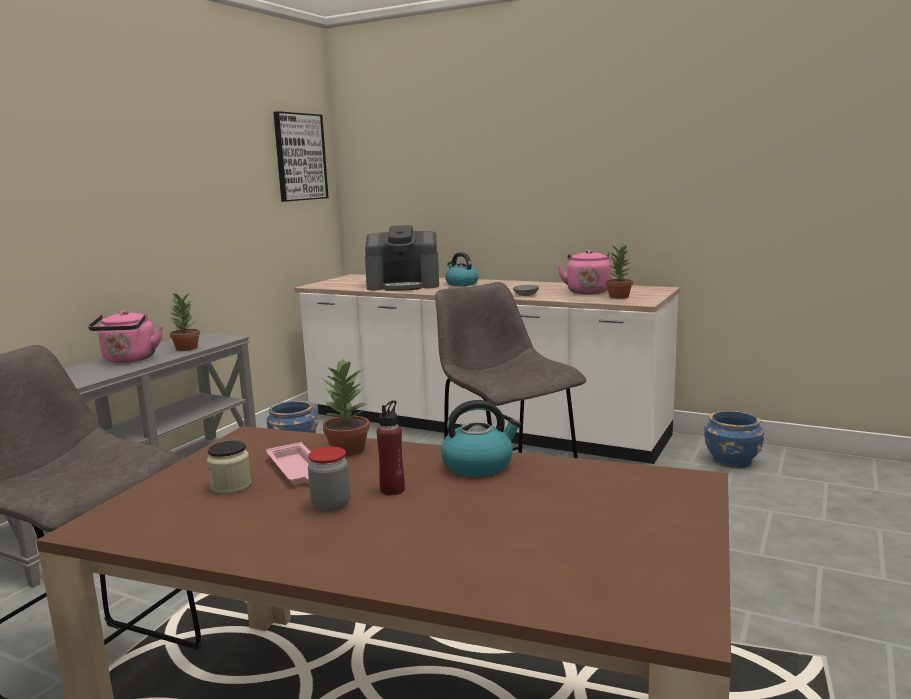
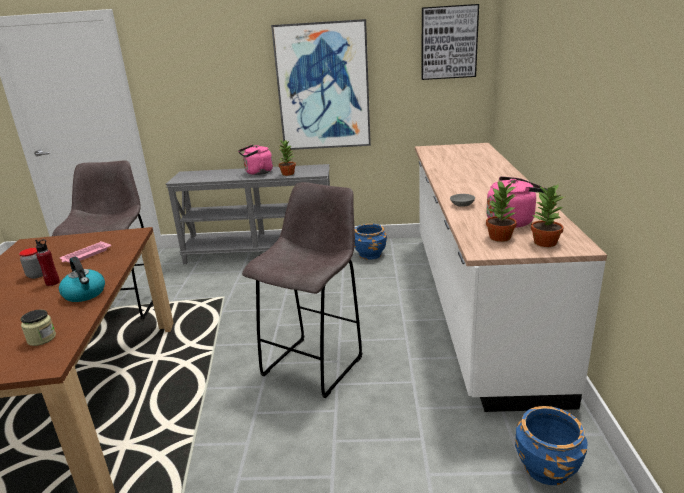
camera: 65 degrees right, 10 degrees up
(180, 212) = (323, 87): none -> picture
(231, 486) = (66, 250): jar -> jar (41, 338)
(347, 450) = (113, 258): potted plant -> potted plant (544, 242)
(404, 285) = (456, 165): coffee machine -> none
(461, 284) = (487, 176): kettle -> none

